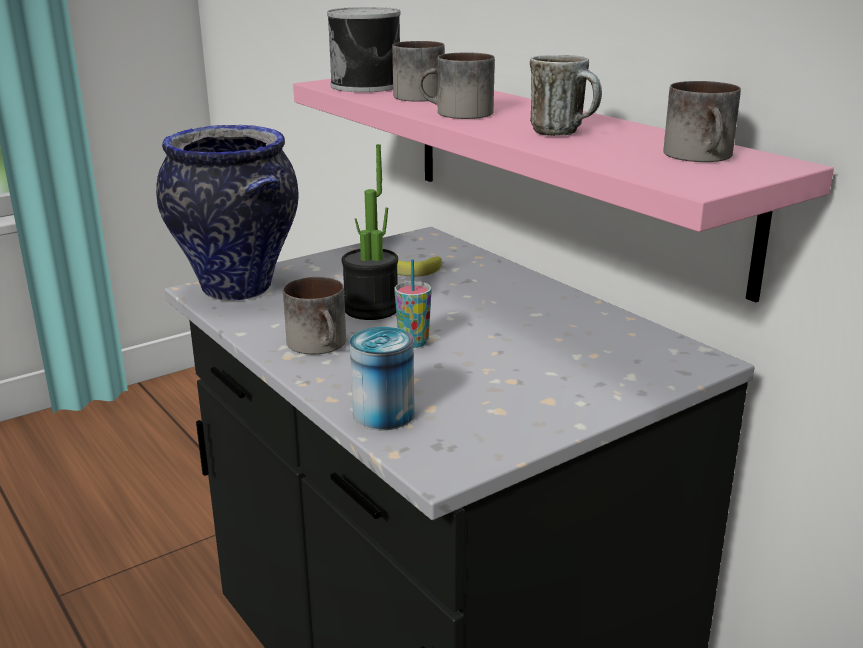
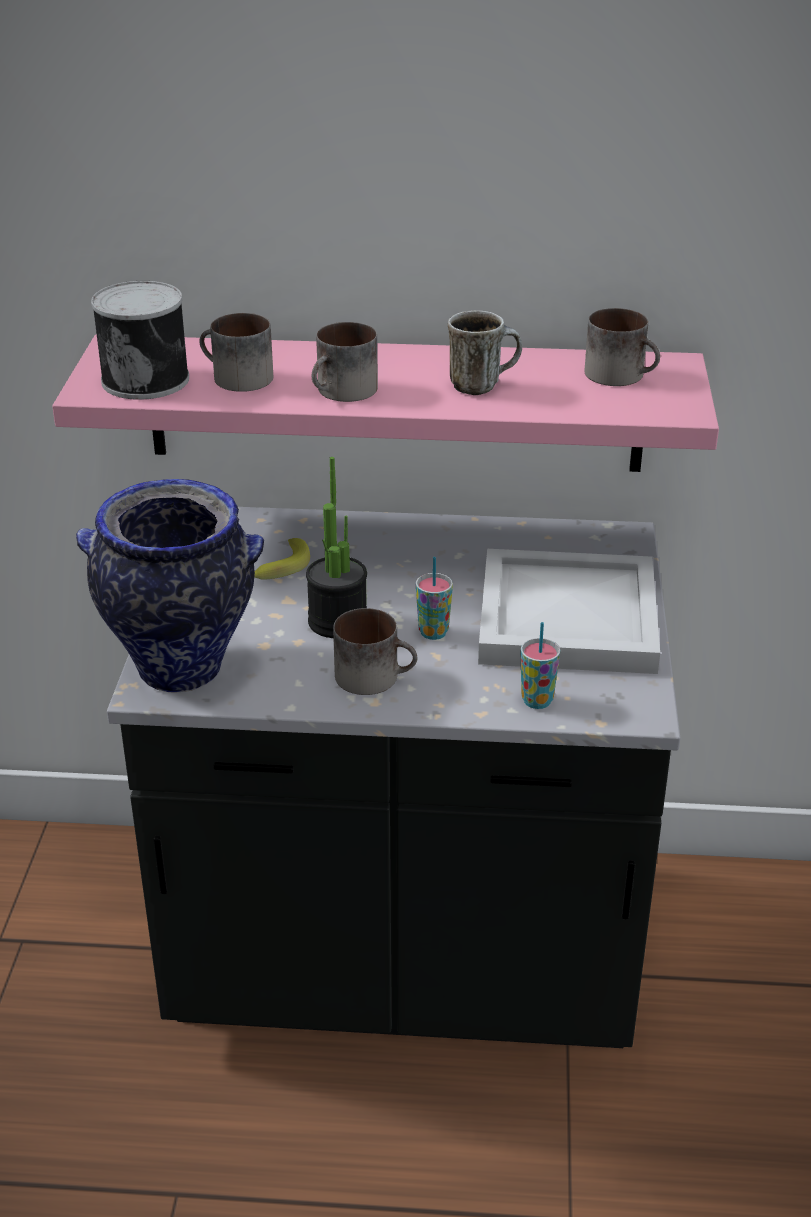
camera: 50 degrees left, 10 degrees up
(383, 414) = (537, 701): can -> cup
(528, 381) = (564, 616): none -> white tray

